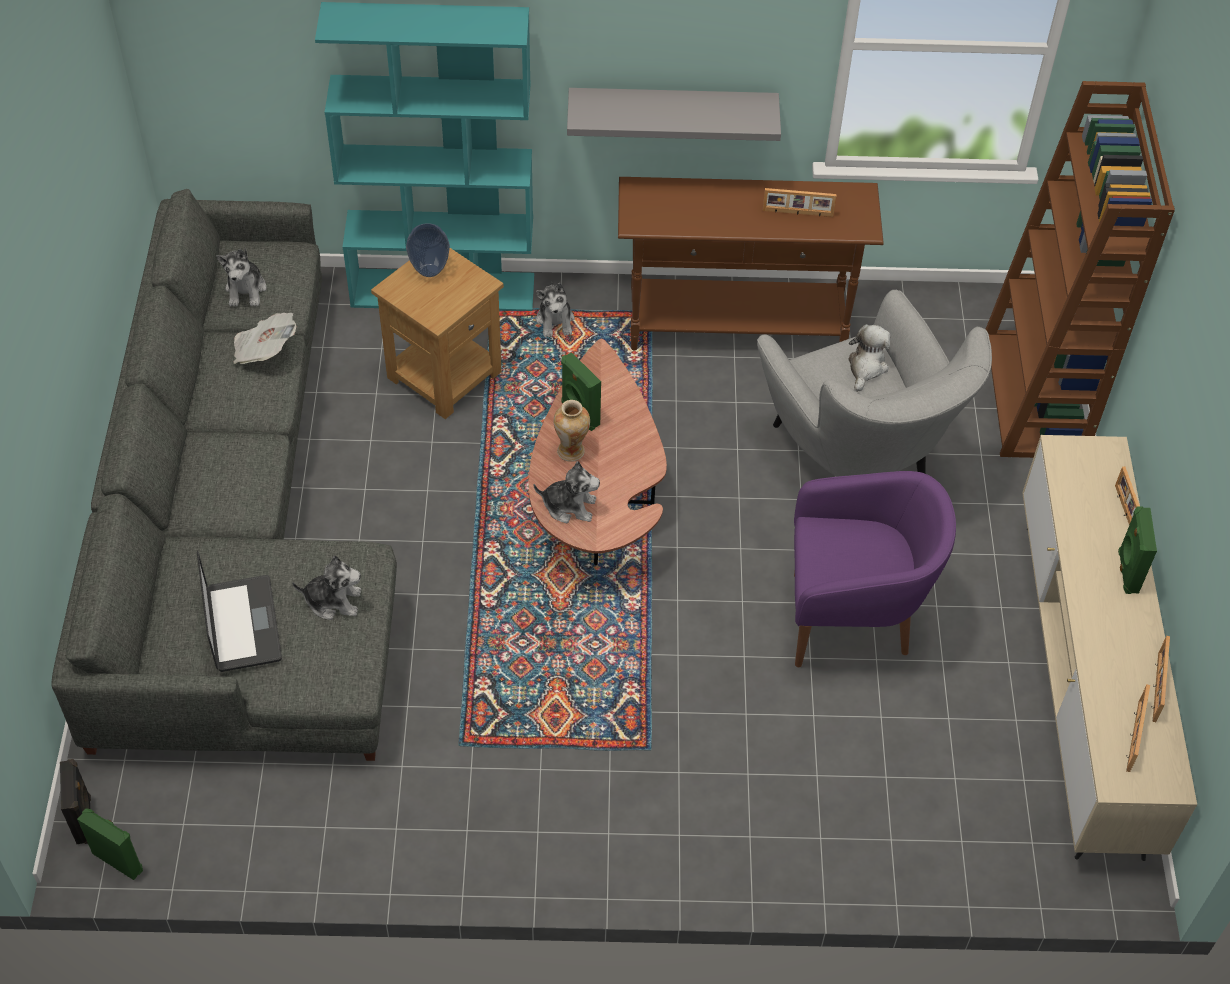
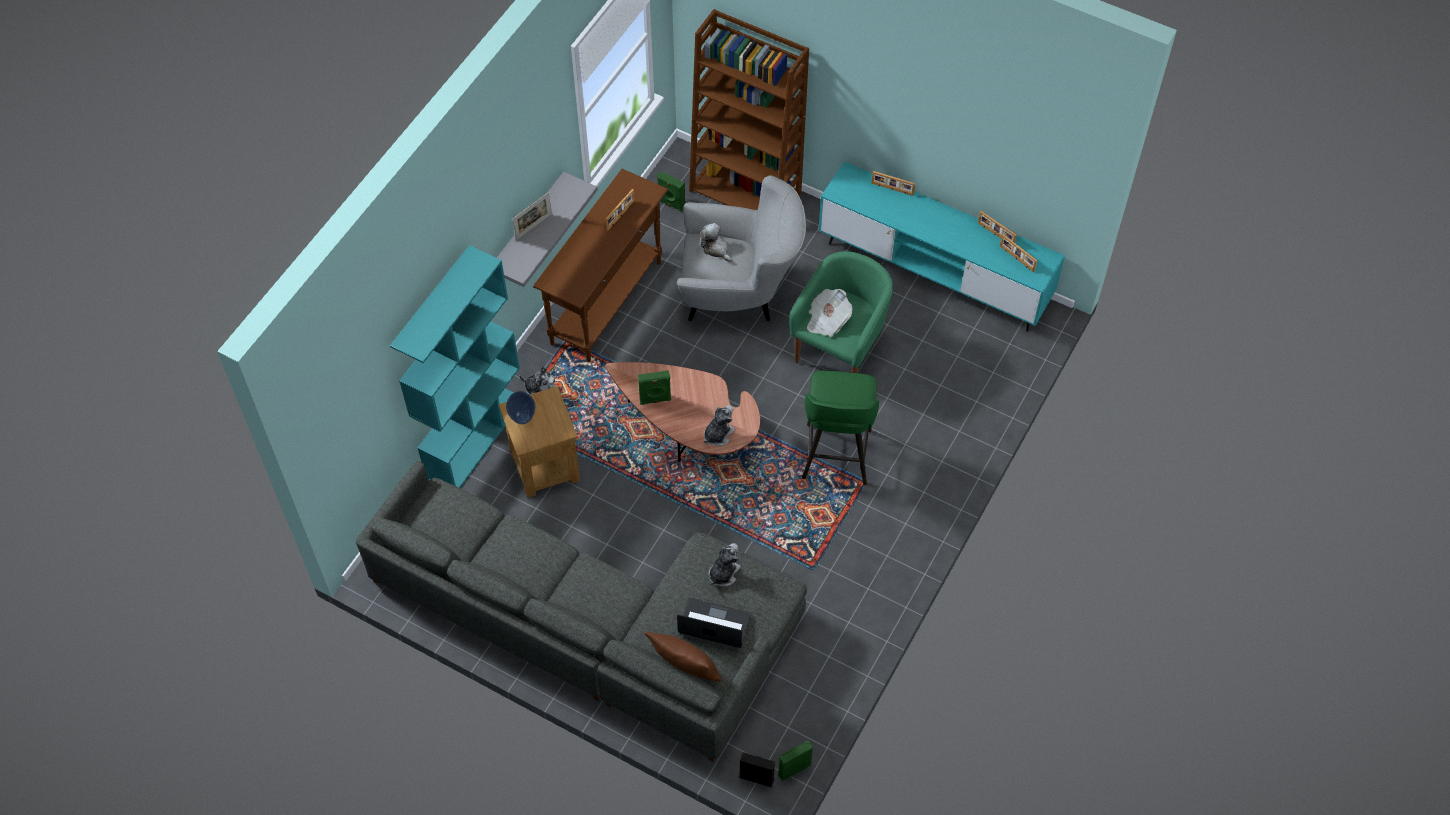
camera: 60 degrees left, 5 degrees up
(154, 622) = (684, 670): none -> brown pillow
(246, 290) = (452, 528): plush toy -> none
(265, 350) = (511, 537): newspaper -> newspaper (827, 320)
(571, 451) = (679, 416): vase -> none
(665, 101) = (533, 226): none -> picture frame
(668, 692) = (836, 456): none -> green stool
(852, 621) = (840, 351): purple armchair -> green armchair
(1080, 682) = (933, 273): beige tv stand -> turquoise tv stand
(1127, 571) = (925, 208): green speaker -> green speaker (671, 204)

